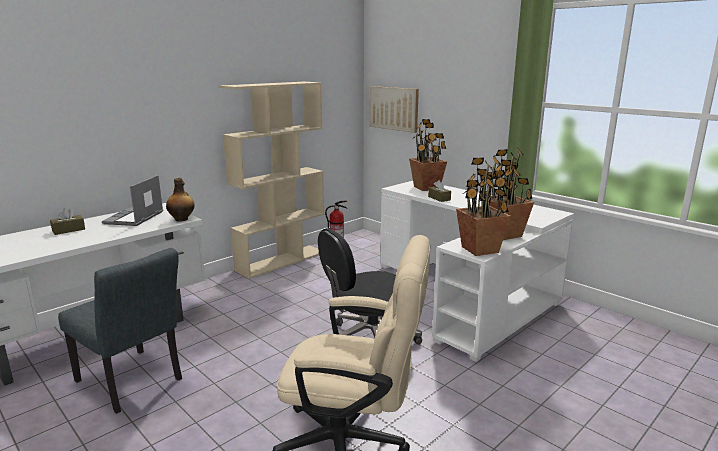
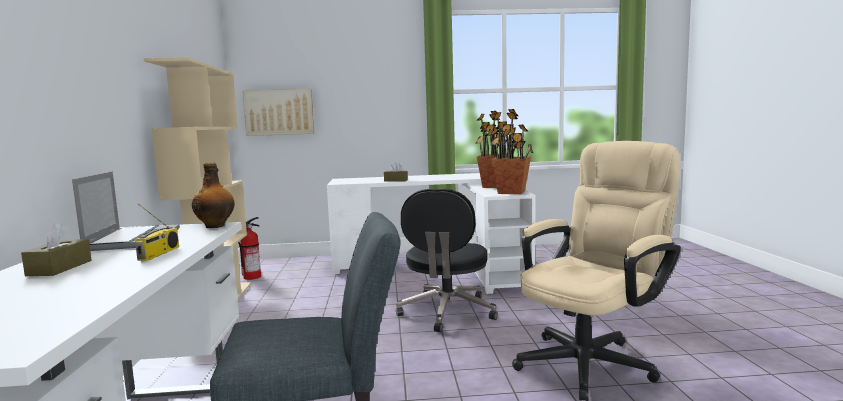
camera: 50 degrees left, 10 degrees down
(104, 235) = (159, 254): none -> radio
(134, 218) = (133, 240): laptop -> laptop turned 150 degrees counterclockwise
(427, 188) = (362, 179): potted plant -> none

